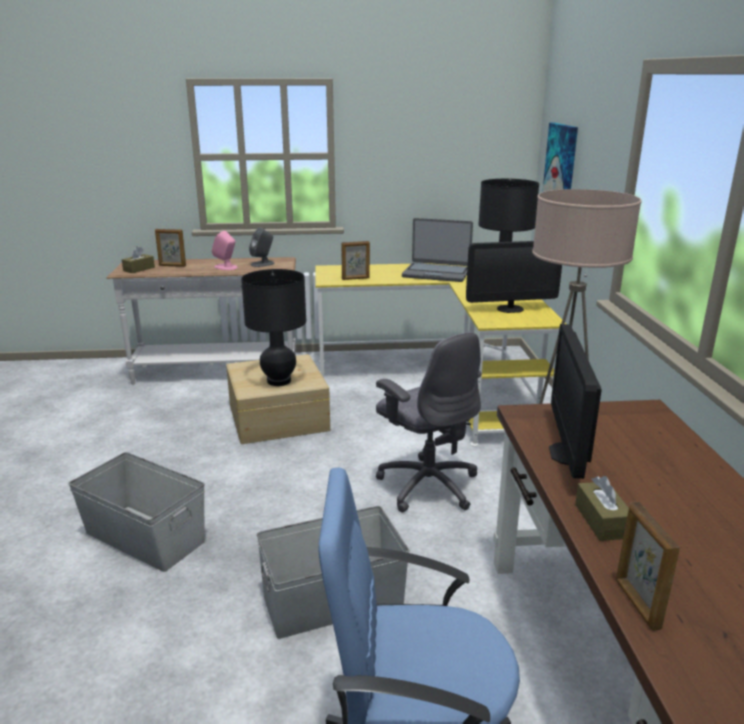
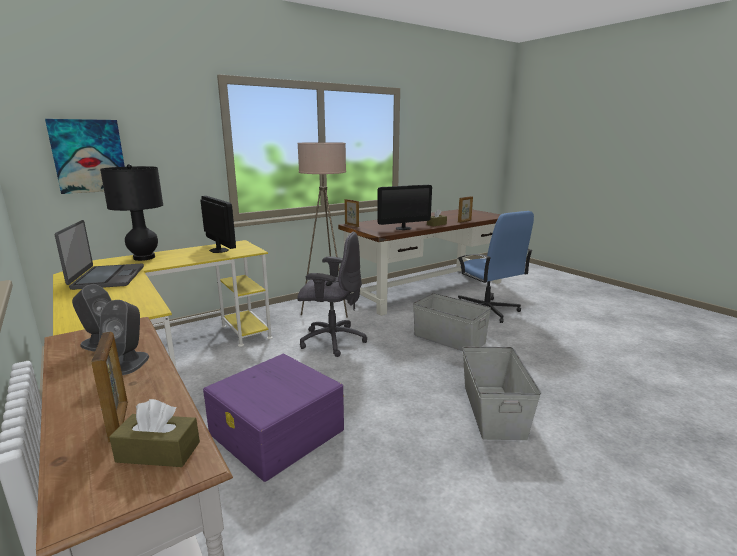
camera: 120 degrees left, 5 degrees down
(226, 267) = (129, 363): pink speaker -> grey speaker
(277, 417) = (277, 432): beige storage box -> purple storage box
(279, 381) = (289, 376): black table lamp -> none
(355, 278) = (135, 301): picture frame -> picture frame (352, 225)
(427, 485) = (332, 340): grey office chair -> grey office chair turned 75 degrees clockwise

